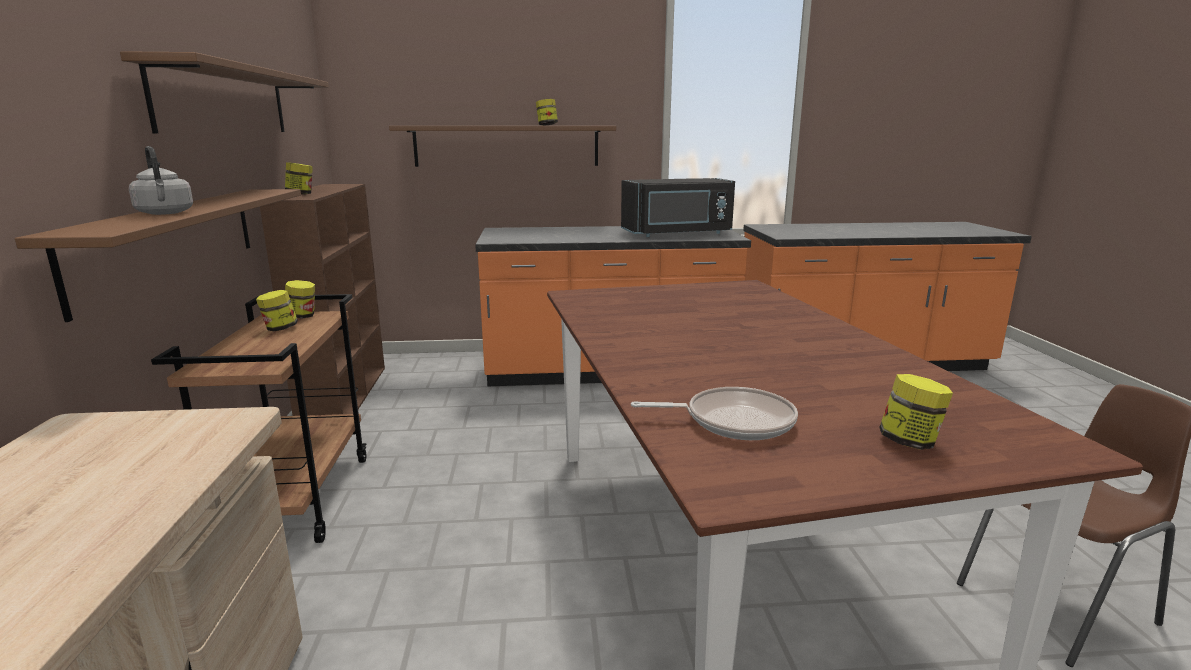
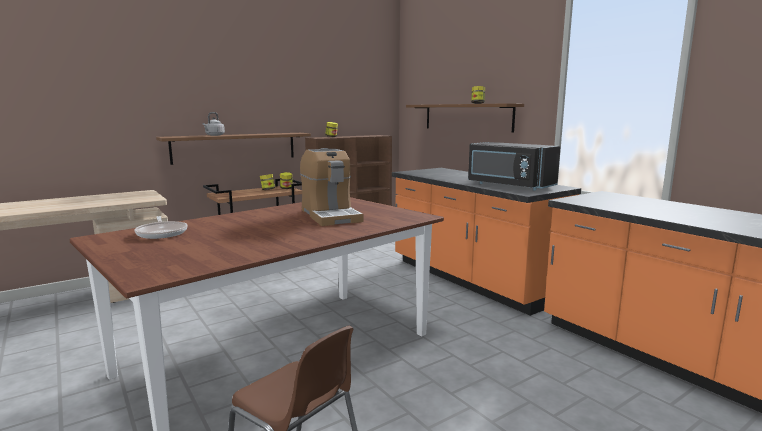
camera: 60 degrees right, 5 degrees down
(225, 101) = (292, 95): brown shelf -> none
(700, 314) = (330, 216): none -> coffee machine
(909, 442) = (145, 254): jar -> none

